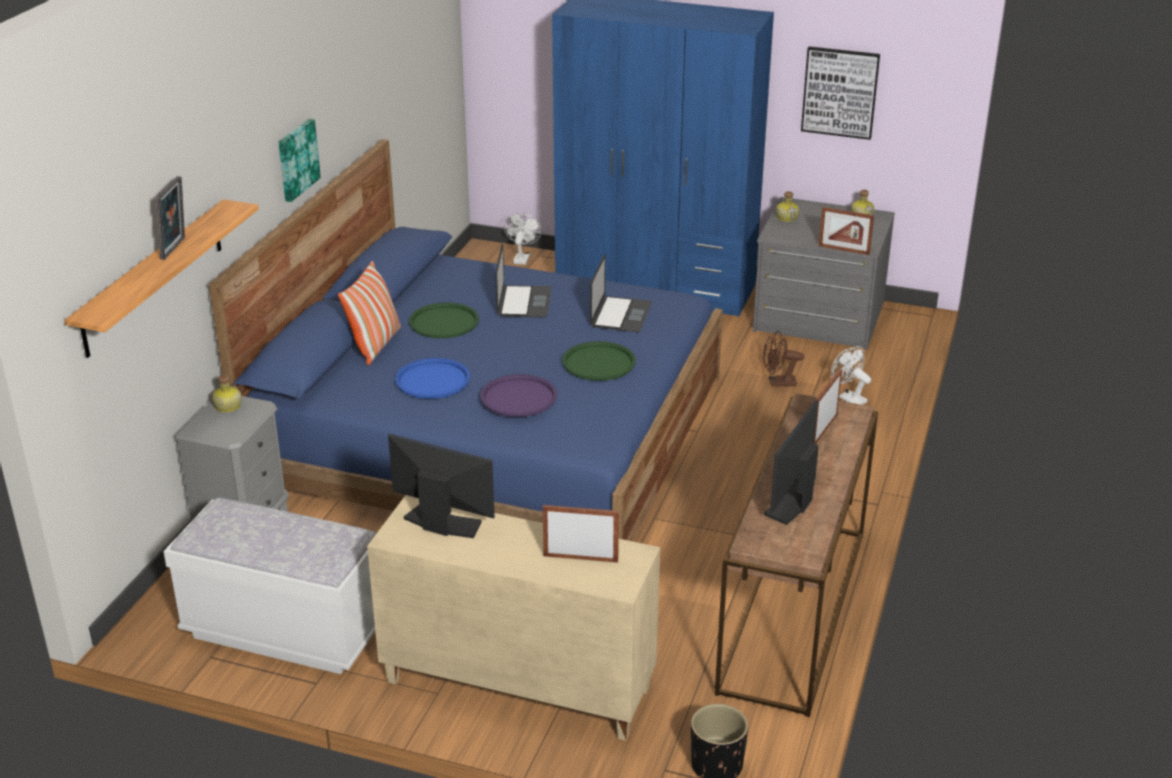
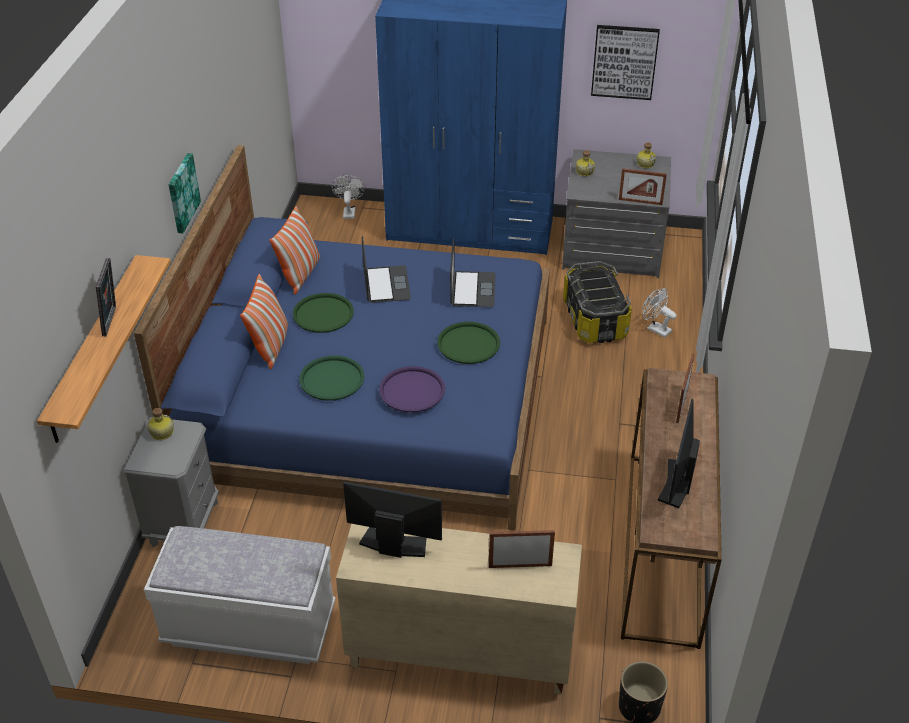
camera: 10 degrees left, 10 degrees up
(430, 285) = (300, 274): none -> pillow
(433, 380) = (332, 379): blue tray -> green tray
(778, 383) = (595, 320): brown fan -> storage box

